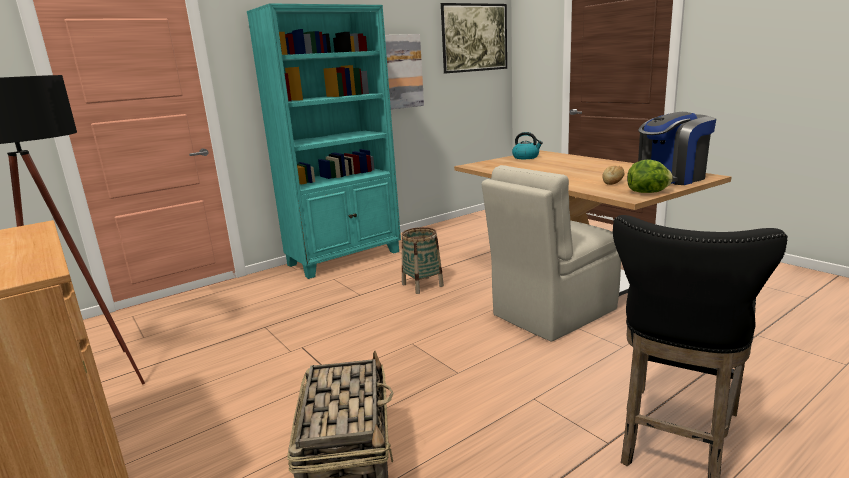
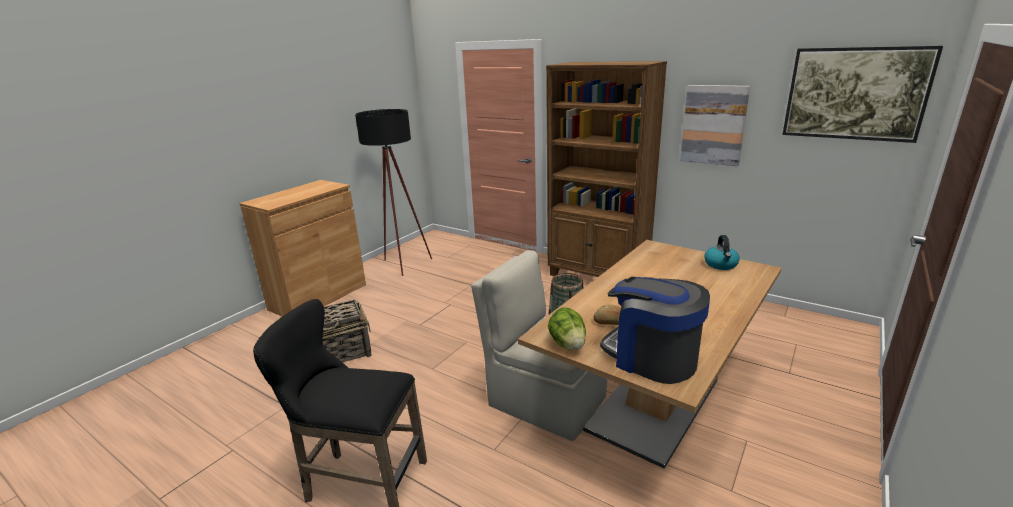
camera: 70 degrees right, 5 degrees up
(345, 258) = (598, 276): turquoise bookcase -> brown bookcase

